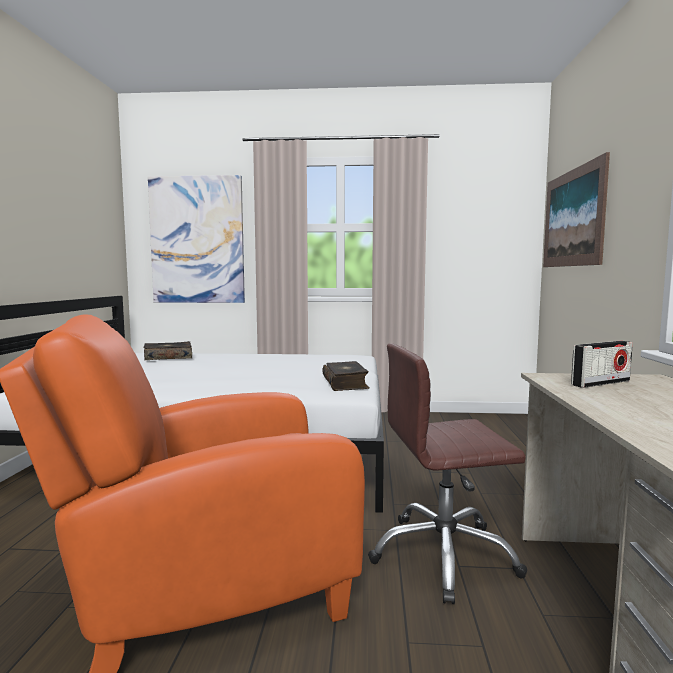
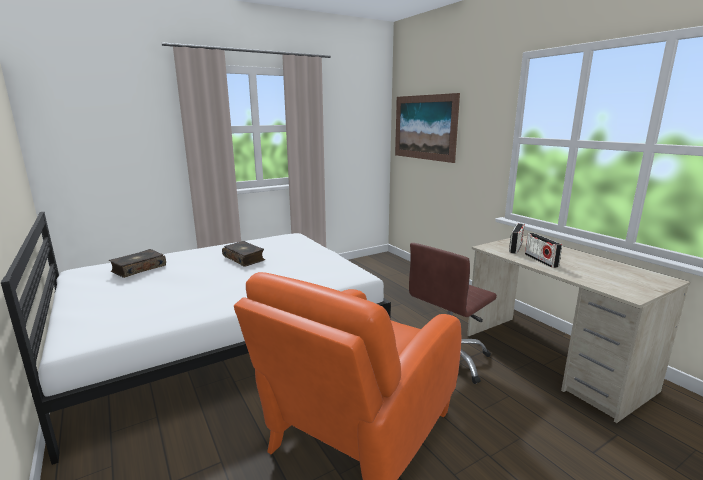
camera: 35 degrees left, 10 degrees up
(197, 240) = (116, 144): picture -> none
(346, 383) = (337, 266): book -> book (244, 258)
(612, 400) = (541, 260): none -> radio

